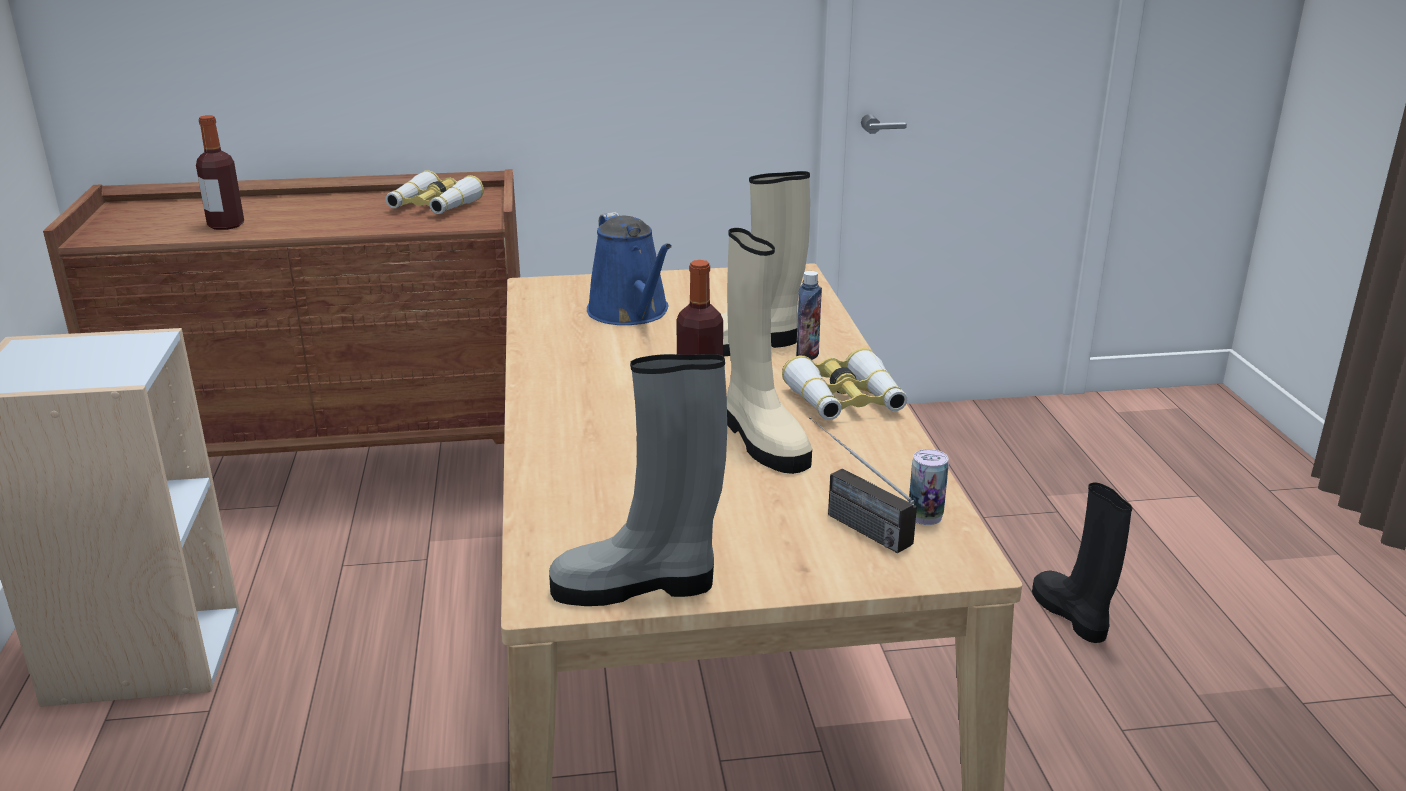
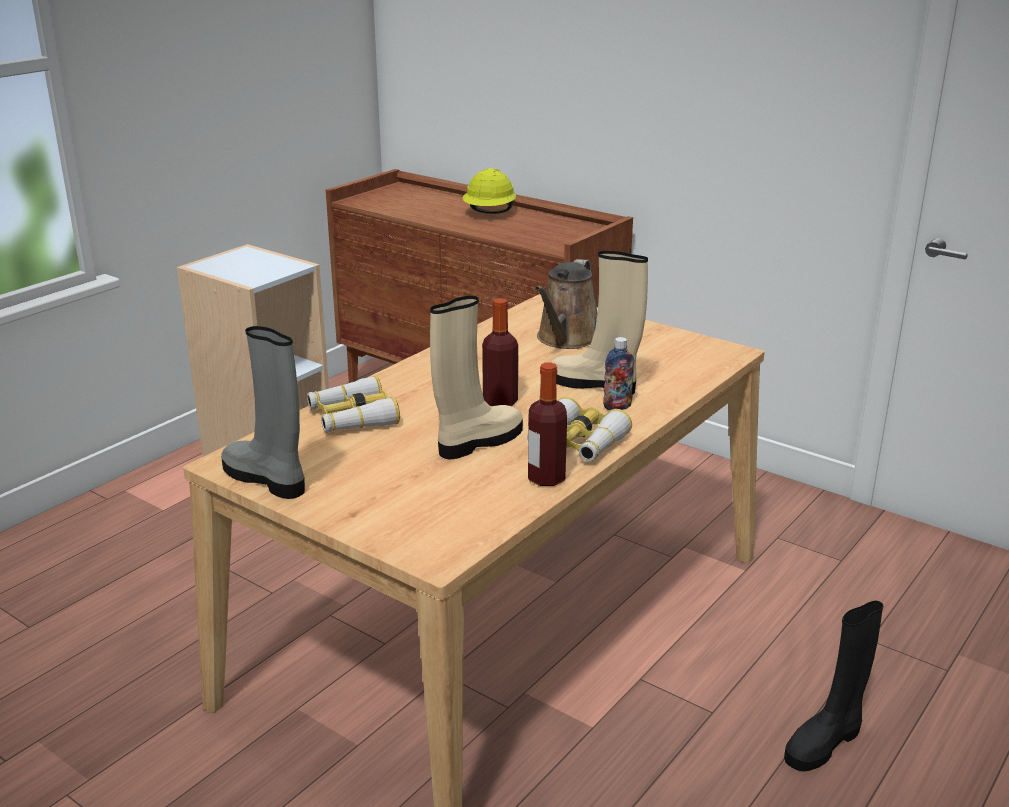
camera: 45 degrees right, 0 degrees up
(226, 225) = (425, 211): bottle -> bottle (546, 478)
(316, 208) = (489, 213): none -> yellow hard hat
(434, 206) = (555, 230): binoculars -> binoculars (353, 417)
(631, 313) = (567, 339): blue watering can -> brown watering can
(762, 441) = (478, 442): beige boot -> beige boot turned 150 degrees counterclockwise
(848, 520) = (428, 504): radio -> none
(925, 516) = (473, 525): can -> none
(1071, 615) = (825, 743): black boot -> black boot turned 150 degrees counterclockwise

